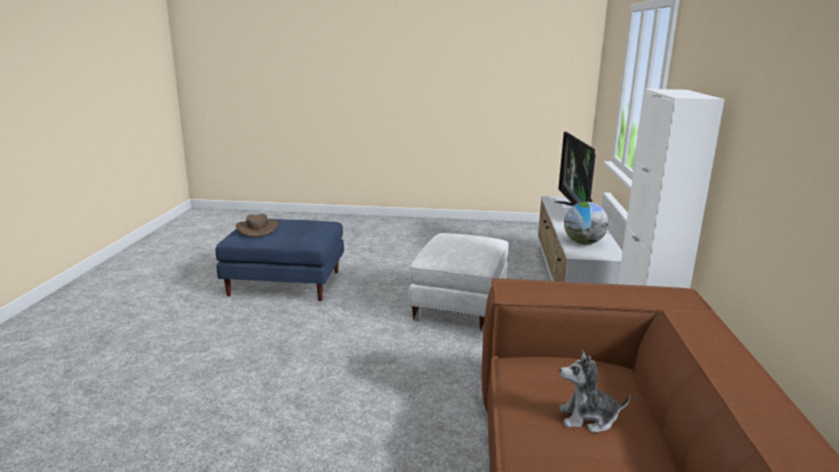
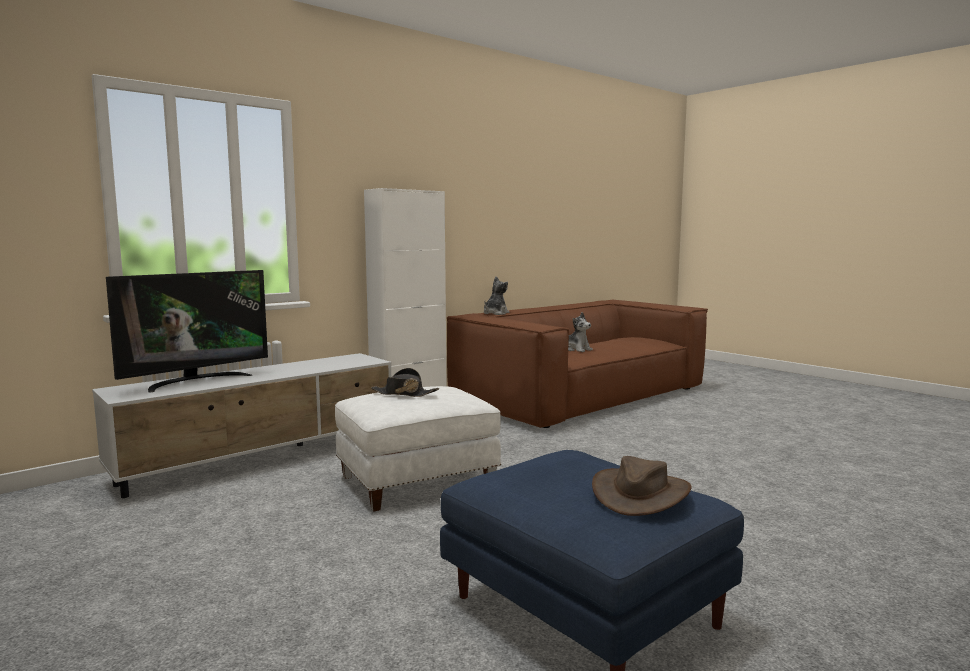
camera: 135 degrees left, 10 degrees down
(468, 242) = (404, 394): none -> black hat
(583, 243) = (334, 364): globe -> none
(699, 324) = (495, 313): none -> plush toy

